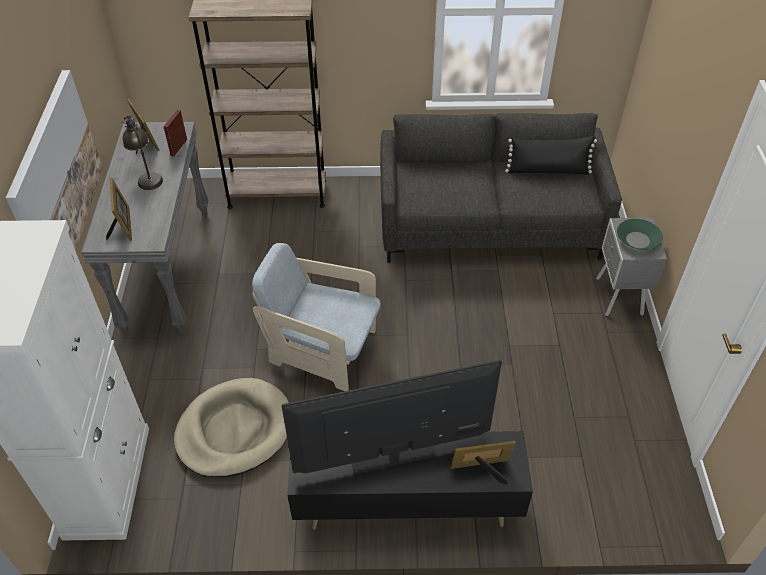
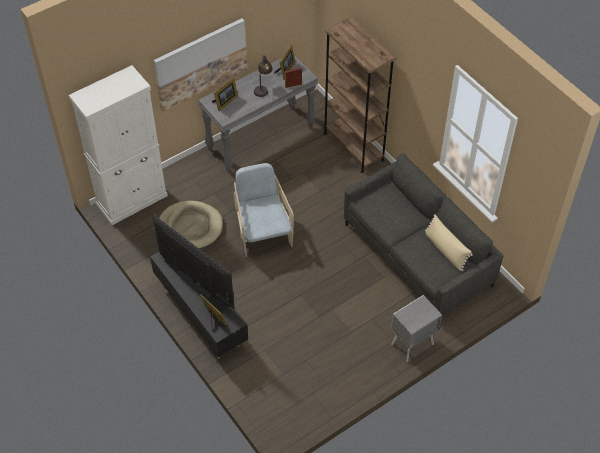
camera: 55 degrees right, 5 degrees up
(548, 170) = (445, 250): black pillow -> beige pillow
(637, 239) = (415, 314): green bowl -> none

